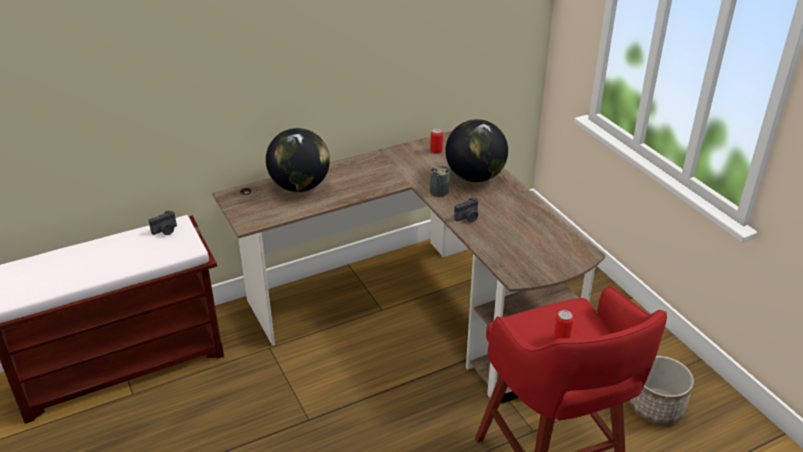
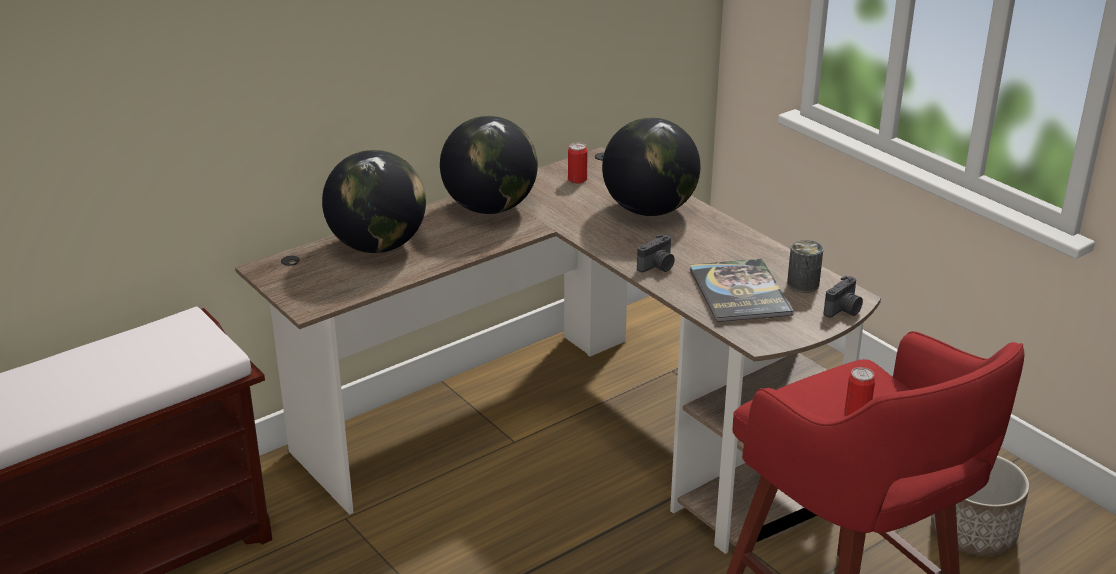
camera: 10 degrees left, 5 degrees down
(165, 231) = (168, 332): camera -> camera (844, 310)
(376, 166) = (490, 208): none -> globe
(439, 191) = (601, 235): can -> can (803, 284)
(514, 241) = (739, 292): none -> book

